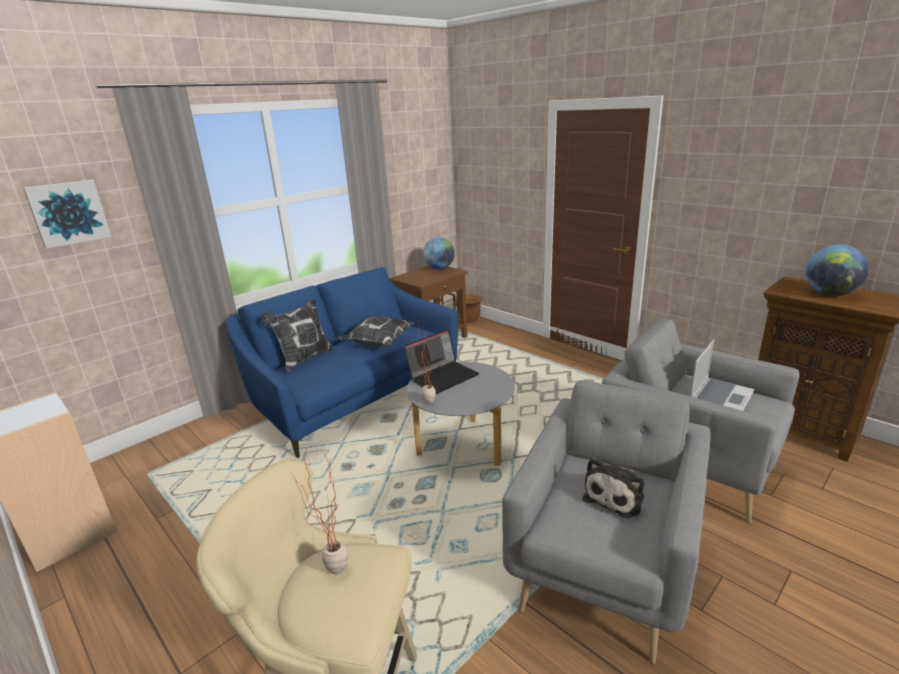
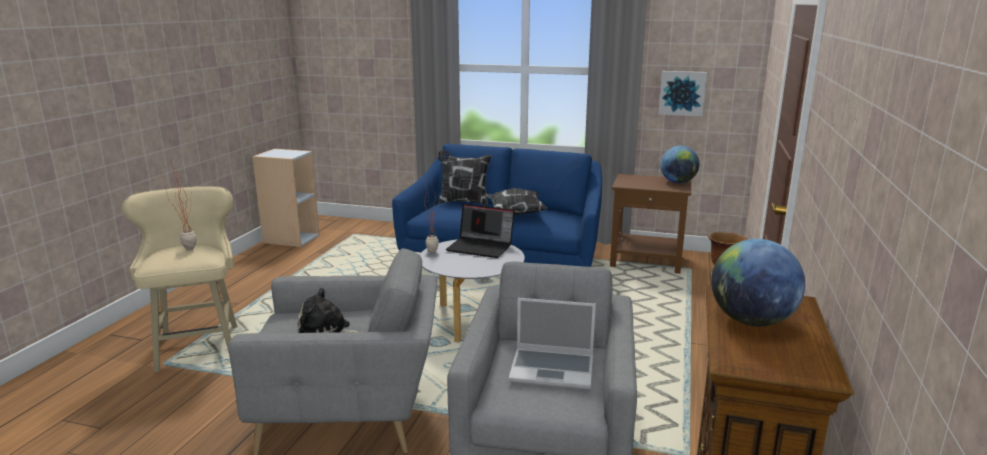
camera: 60 degrees right, 5 degrees down
(68, 213) = (376, 49): picture -> picture (682, 93)

